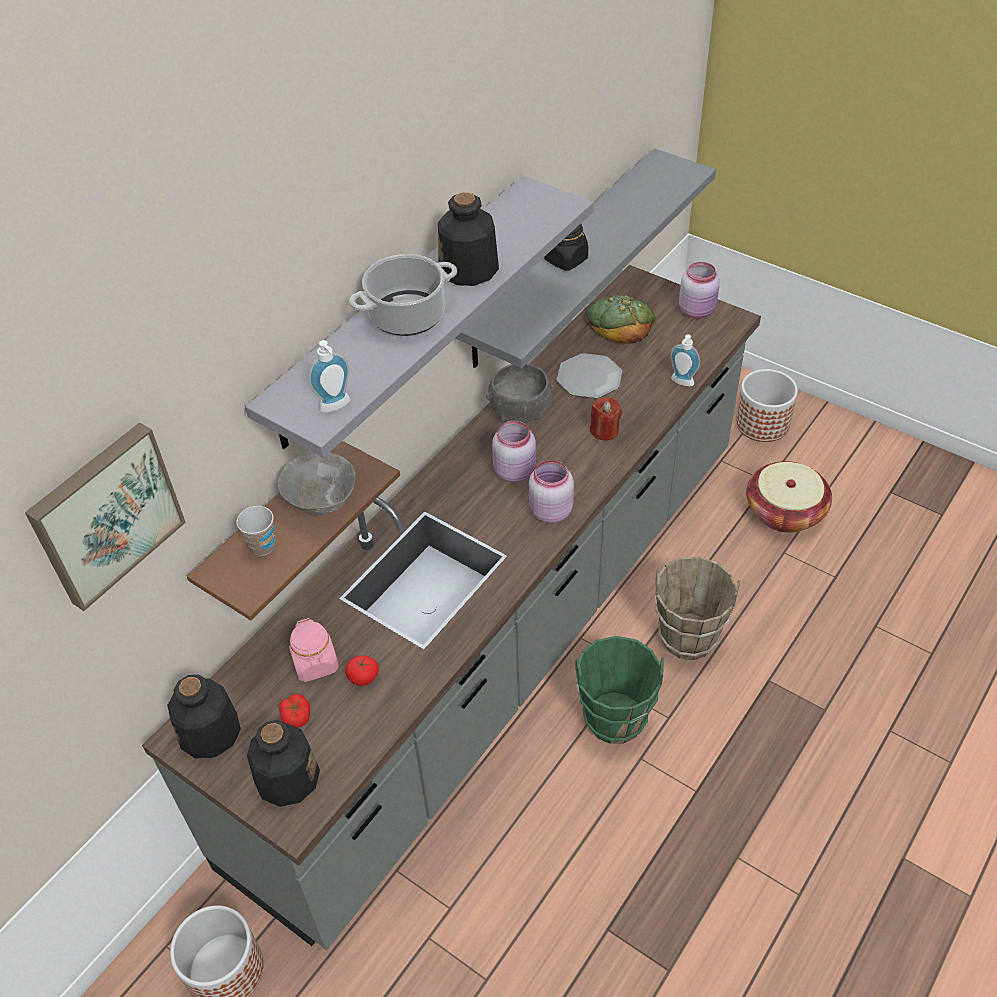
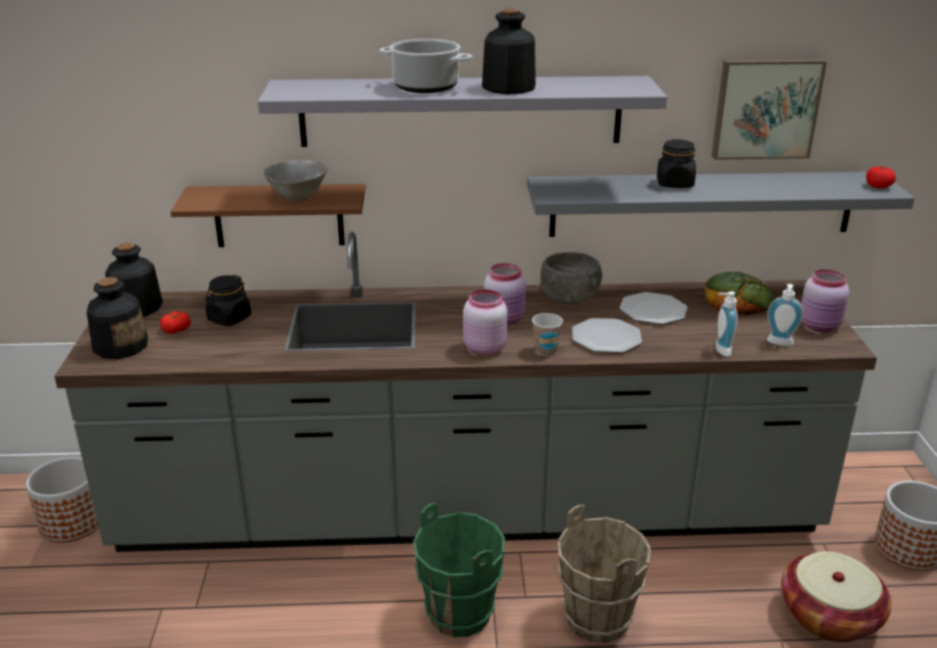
camera: 50 degrees right, 20 degrees down
(105, 514) = (126, 75): picture -> picture (765, 108)
(262, 546) = (235, 195): cup -> cup (546, 351)
(315, 663) = (229, 318): pink jar -> black jar
(336, 407) = (302, 94): soap dispenser -> soap dispenser (779, 344)
(363, 676) = (234, 339): tomato -> tomato (878, 186)
(604, 431) = (606, 338): red candle -> plate

